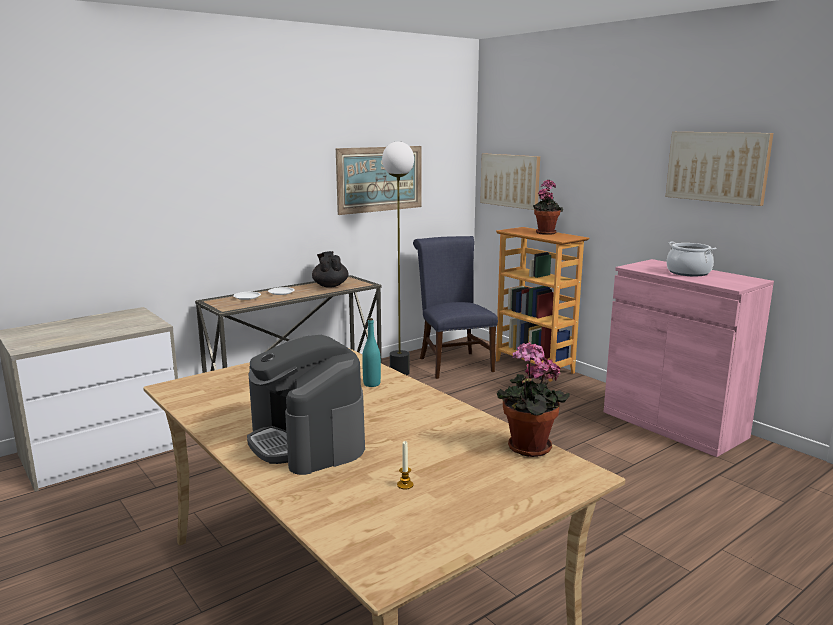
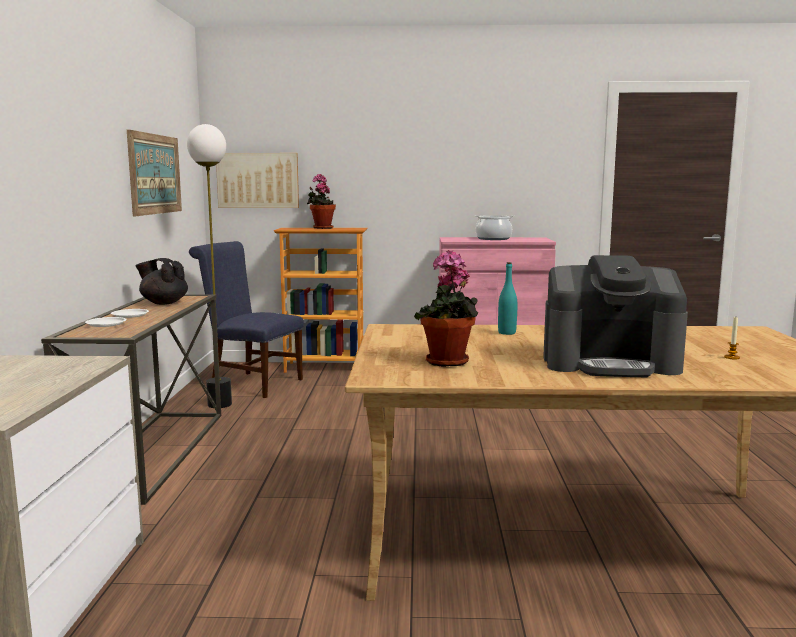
camera: 50 degrees left, 5 degrees down
(527, 449) = (700, 330): potted plant -> potted plant (448, 363)
(717, 166) = (487, 153): picture -> none

